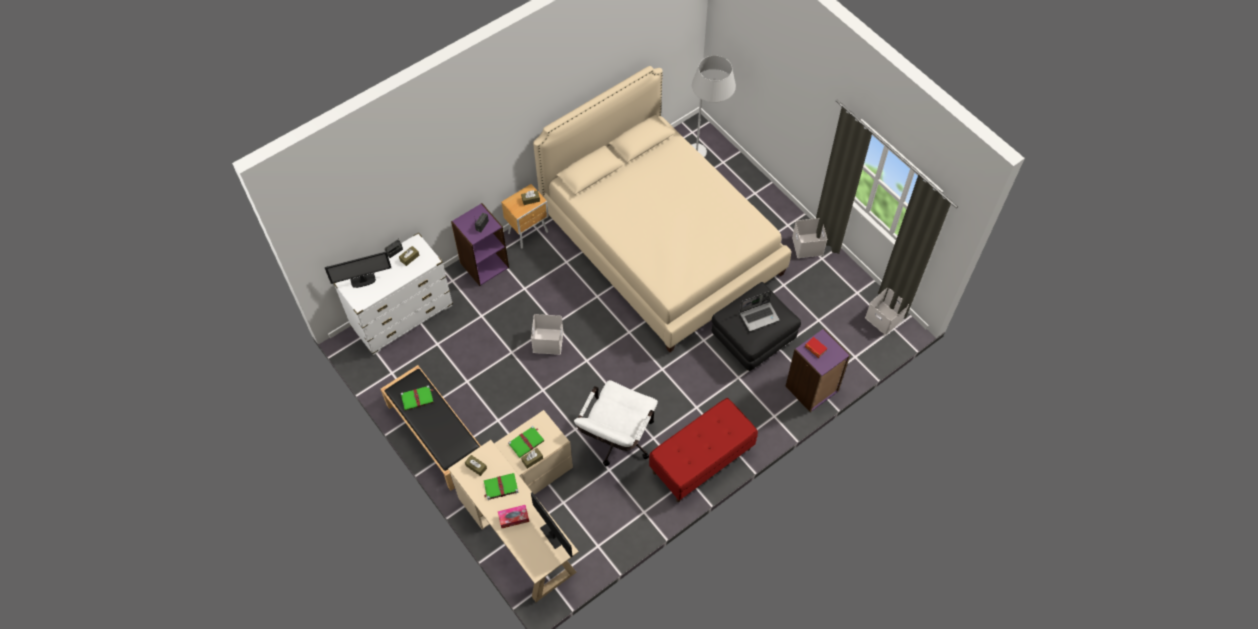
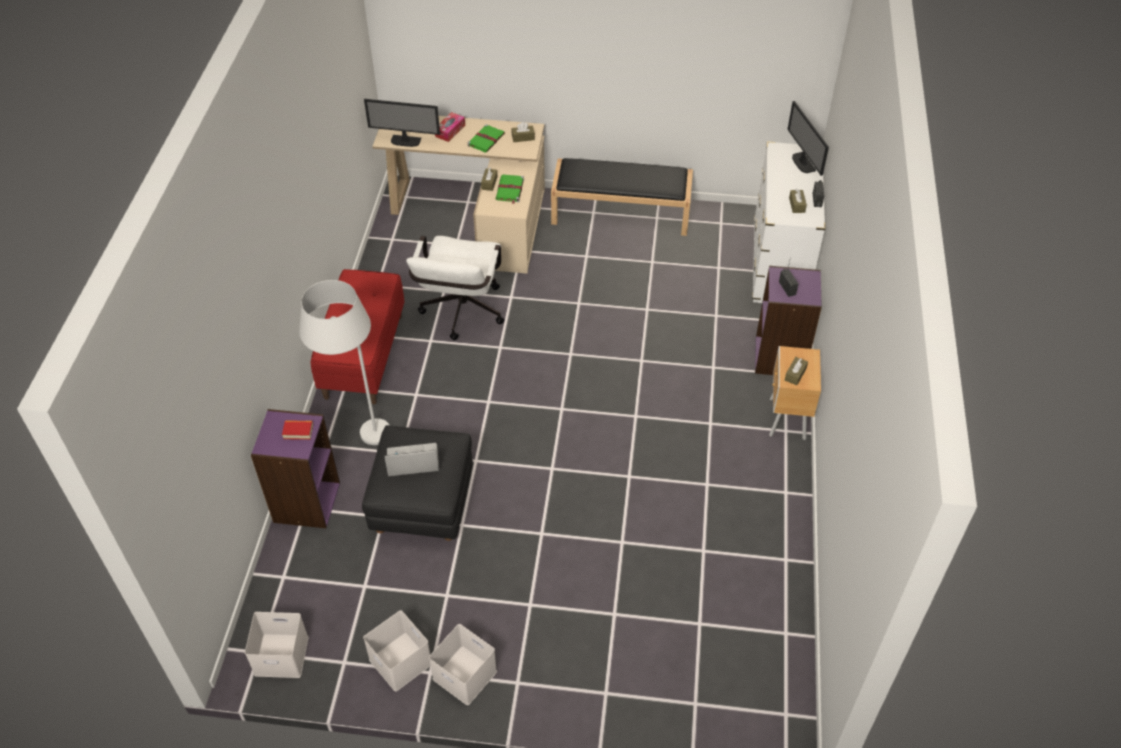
camera: 135 degrees right, 10 degrees down
(363, 281) = (802, 163): monitor -> monitor turned 45 degrees counterclockwise
(417, 398) = (651, 178): green book -> none
(547, 340) = (628, 342): white storage box -> white storage box (402, 661)
(617, 441) = (461, 314): white office chair -> white office chair turned 150 degrees counterclockwise
(661, 242) = (641, 527): beige bed -> none
(707, 155) = (725, 695): white floor lamp -> white floor lamp (359, 438)
(759, 316) = (412, 462): laptop -> laptop turned 60 degrees clockwise

